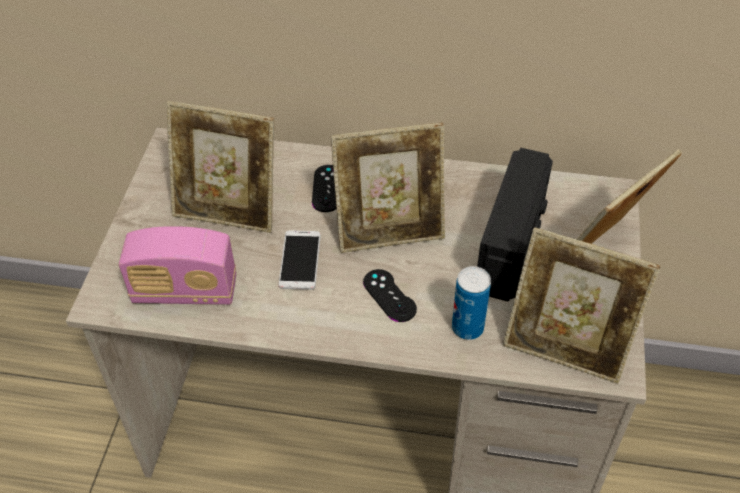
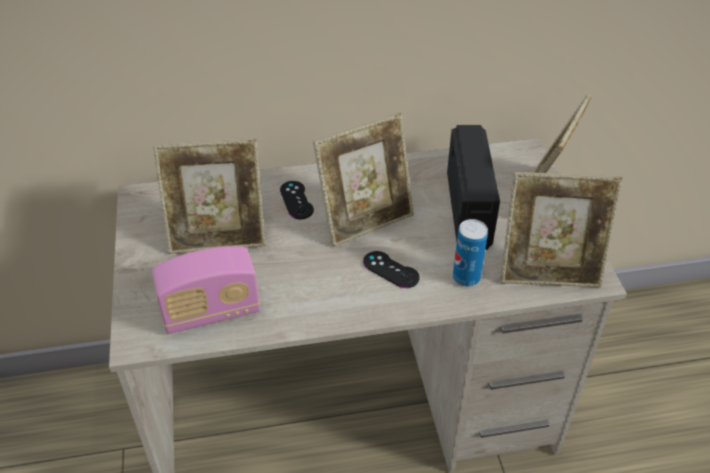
camera: 20 degrees left, 5 degrees down
(300, 260) = (301, 261): phone -> none

